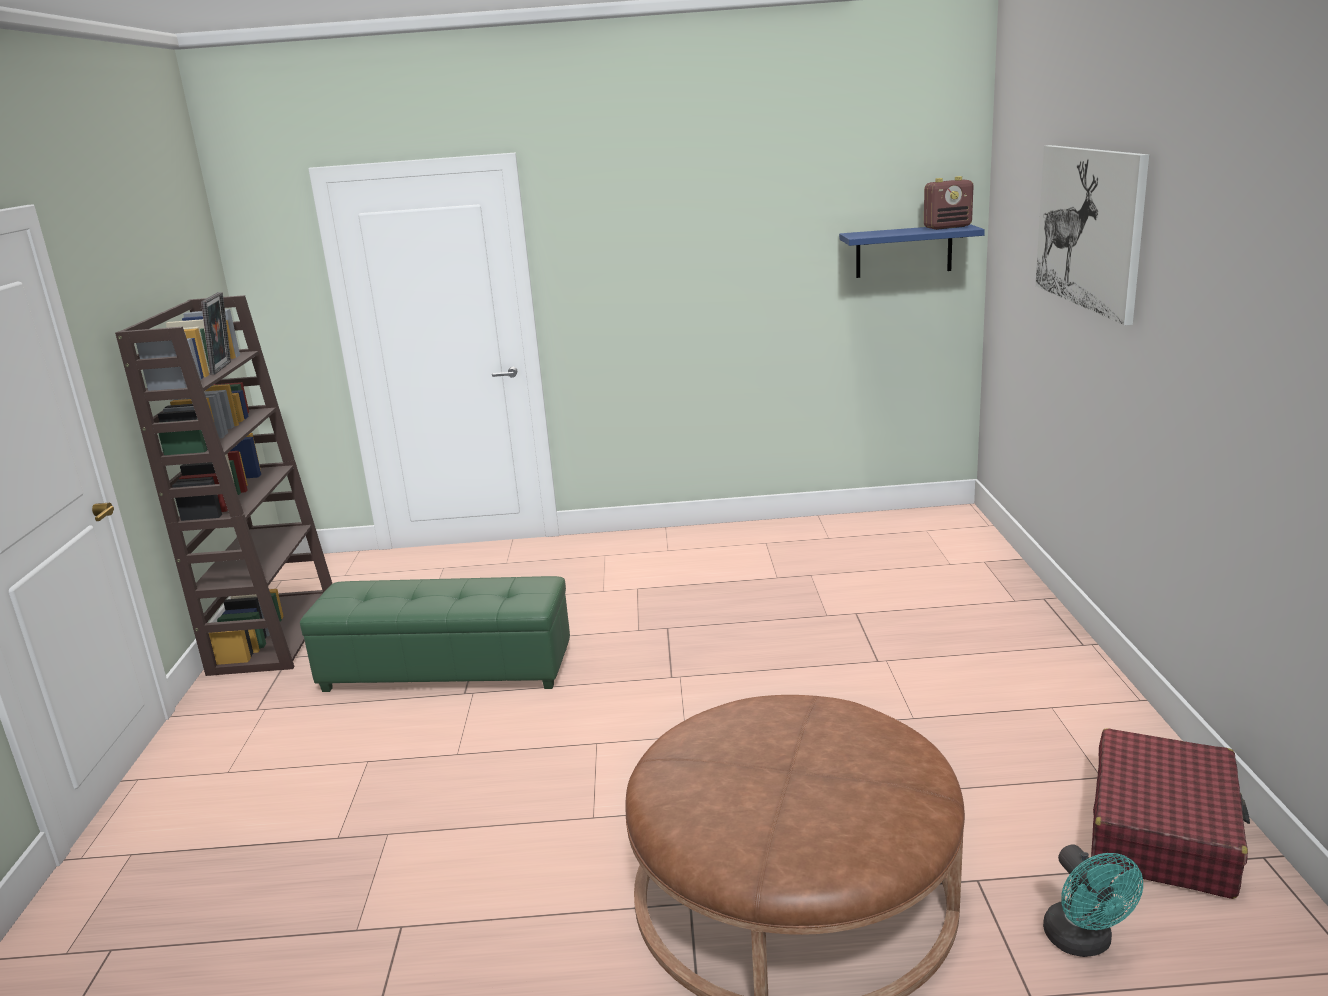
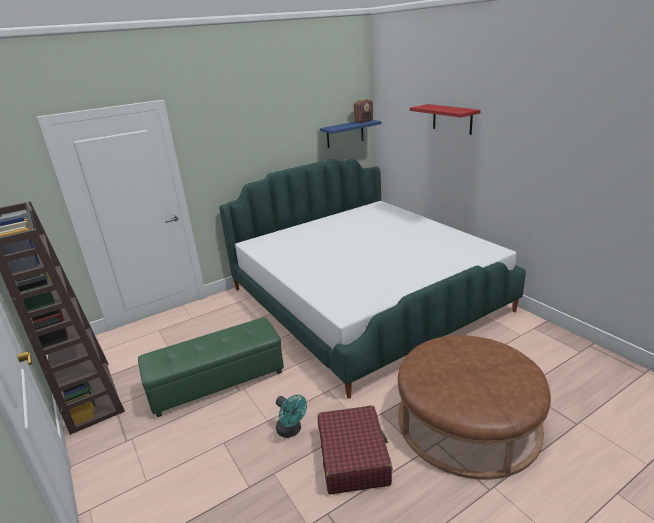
camera: 30 degrees left, 5 degrees up
(827, 611) = (366, 299): none -> bed
(1084, 942) = (572, 397): turquoise fan -> turquoise fan (291, 431)
(1089, 228) = (452, 119): picture -> red shelf
(1162, 831) = (556, 348): red suitcase -> red suitcase (353, 457)

